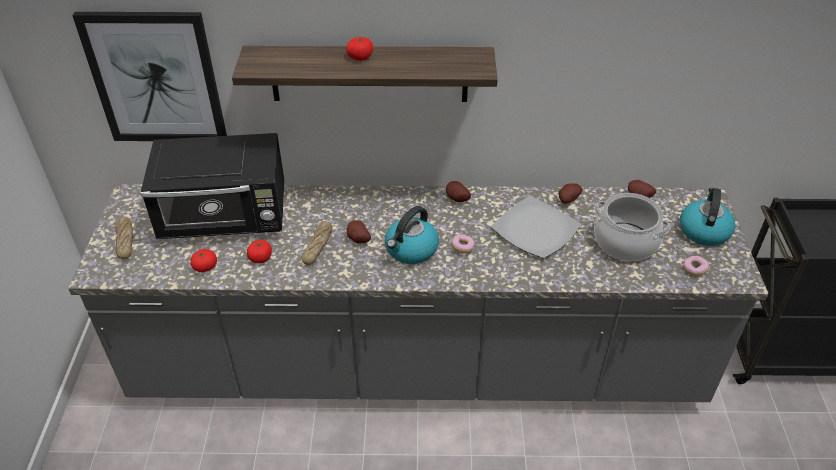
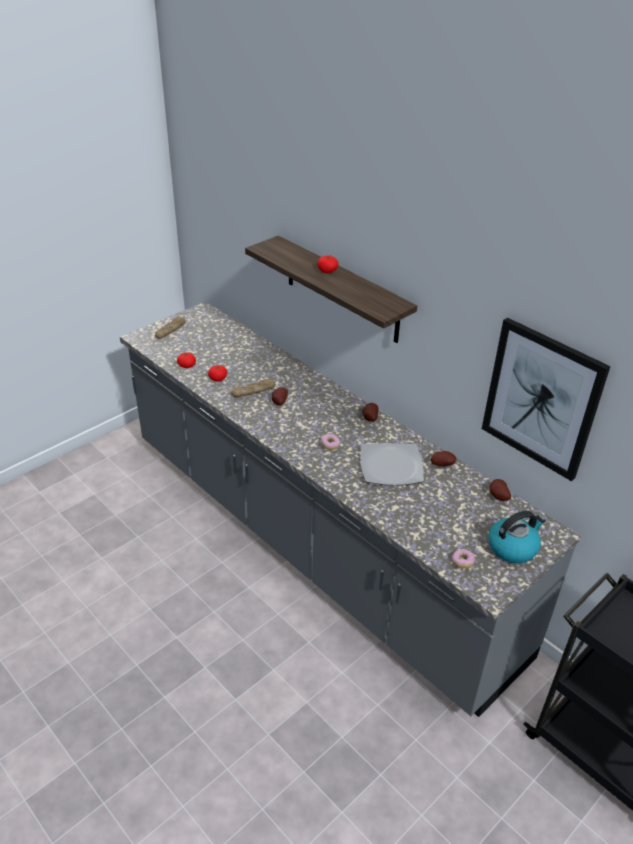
camera: 45 degrees right, 5 degrees down
(155, 78) = (235, 238): picture -> picture (541, 399)
(226, 218) = (230, 349): black microwave -> none
(411, 250) = (299, 426): kettle -> none
(625, 242) = (441, 513): cooking pot -> none

